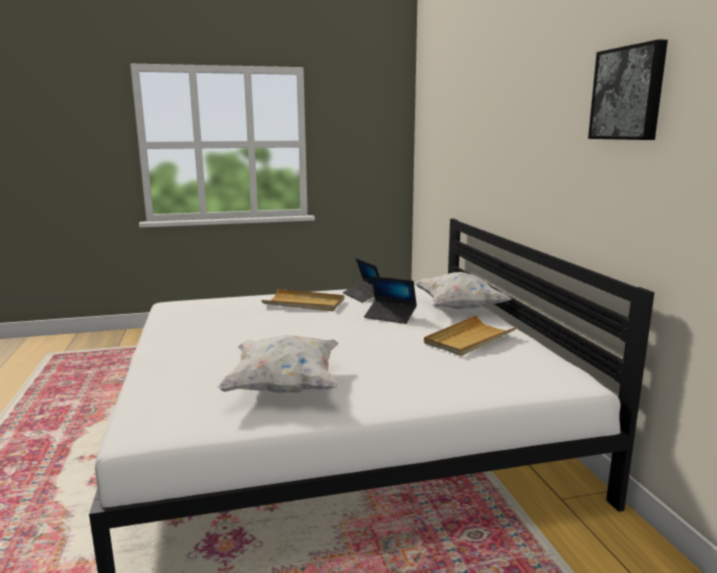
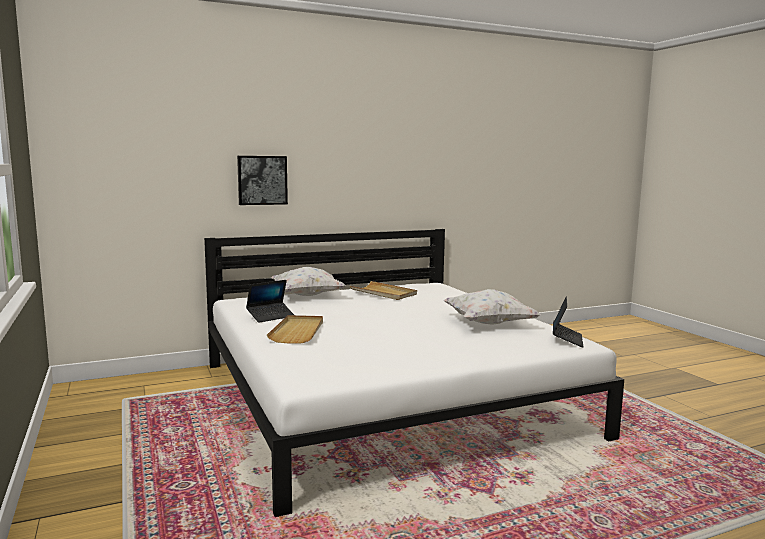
camera: 100 degrees left, 5 degrees down
(390, 316) = (333, 309): laptop -> laptop (567, 339)
(629, 93) = (408, 138): picture -> picture (262, 180)

